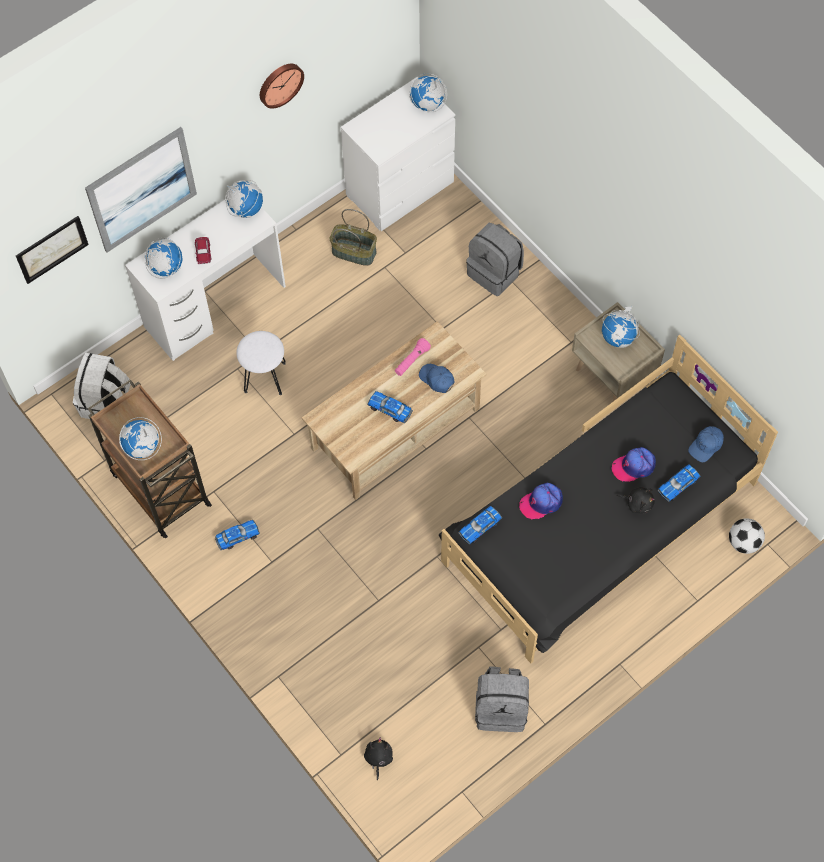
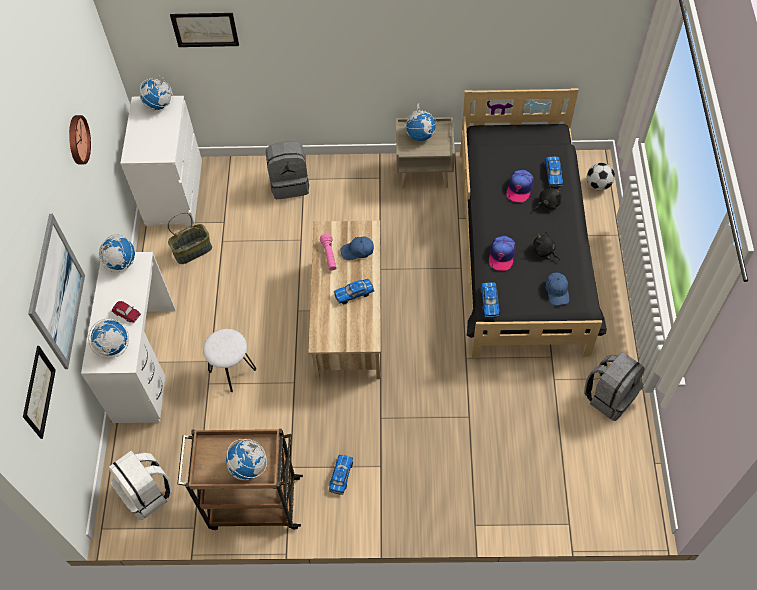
camera: 50 degrees left, 5 degrees down
(378, 758) = (590, 500): black plush toy -> black plush toy (544, 251)
(490, 77) = (205, 29): none -> picture
(706, 446) = (538, 142): blue cap -> blue cap (557, 291)

